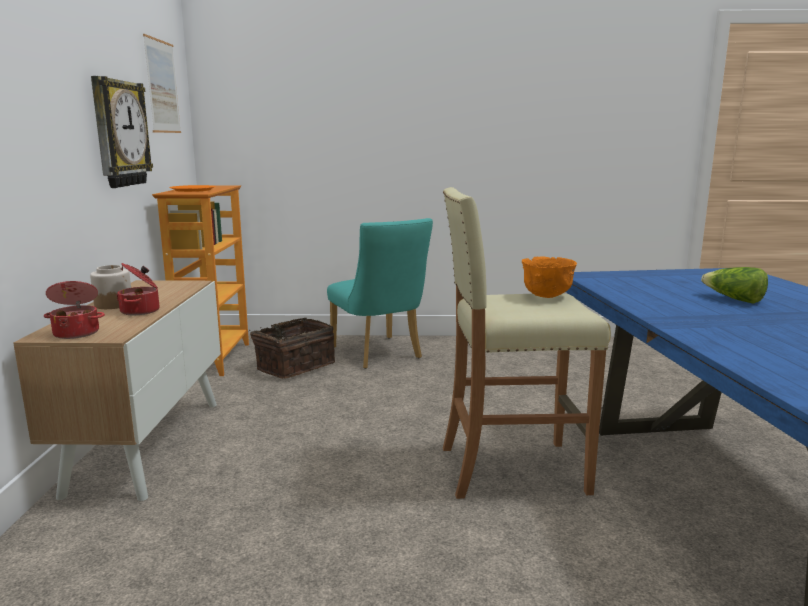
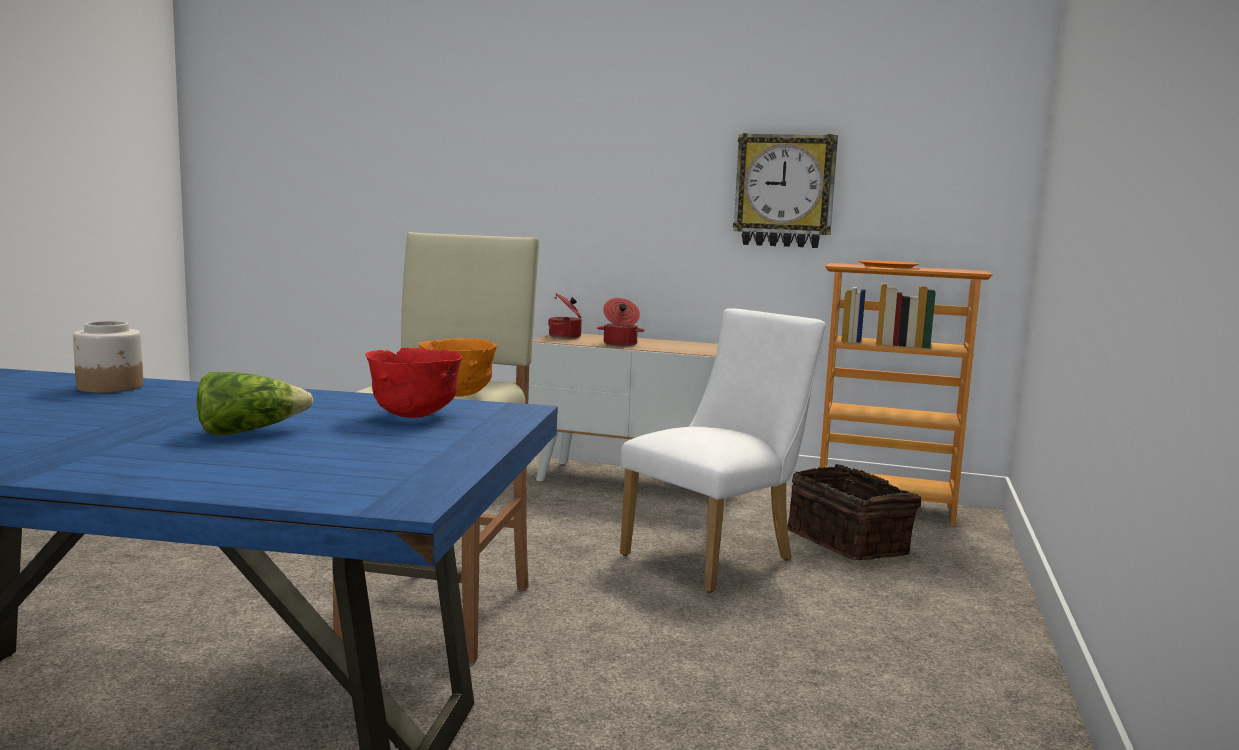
camera: 105 degrees right, 5 degrees down
(113, 304) = (649, 341): jar -> jar (111, 387)
(162, 87) = (929, 133): picture -> none
(339, 398) = (717, 555): none -> white chair
(379, 354) = (912, 602): turquoise chair -> none
(637, 285) = (414, 416): none -> red bowl

